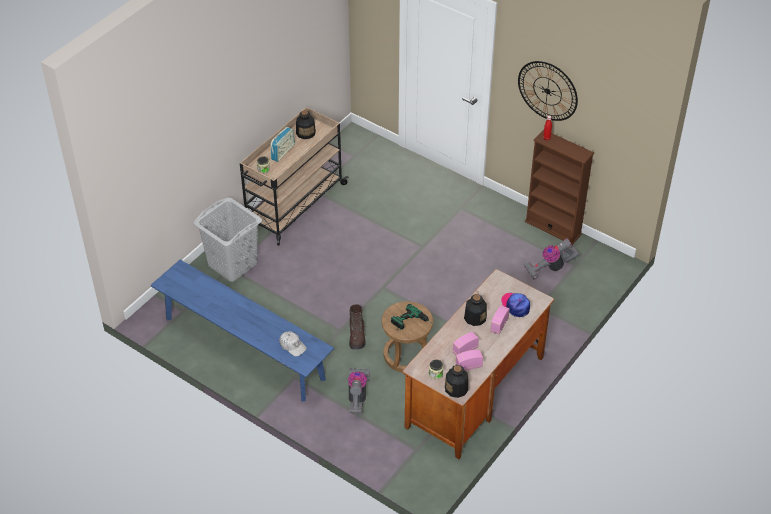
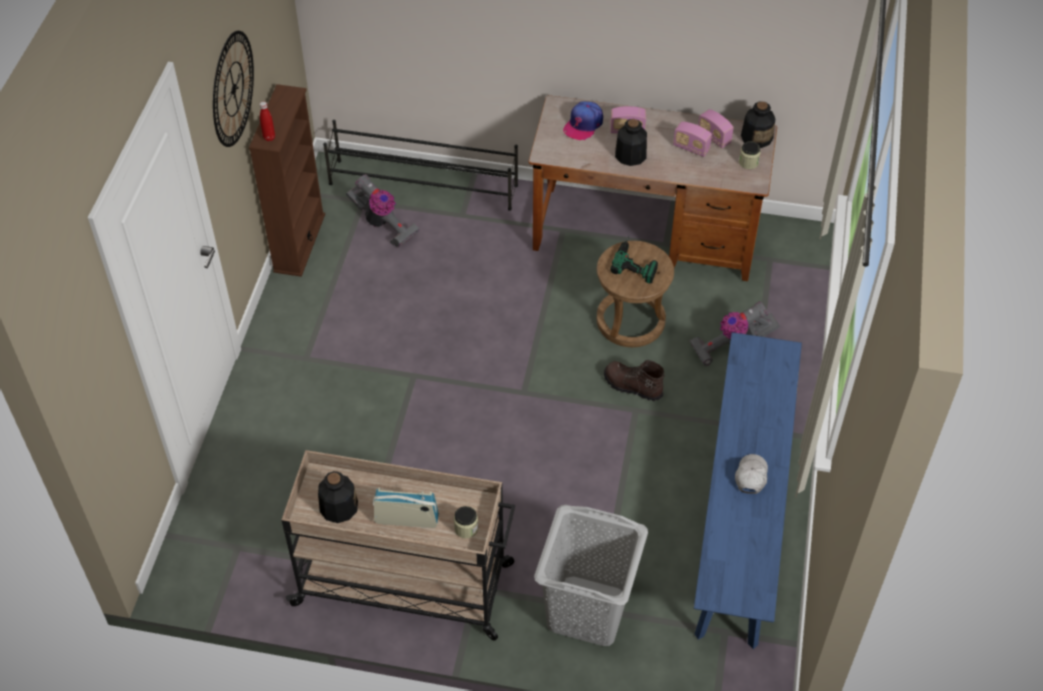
camera: 115 degrees left, 5 degrees up
(292, 346) = (762, 378): white cap -> white cap (751, 476)
(357, 336) = (632, 387): brown boot -> brown boot turned 120 degrees counterclockwise
(576, 297) = (424, 185): none -> black shoe rack

